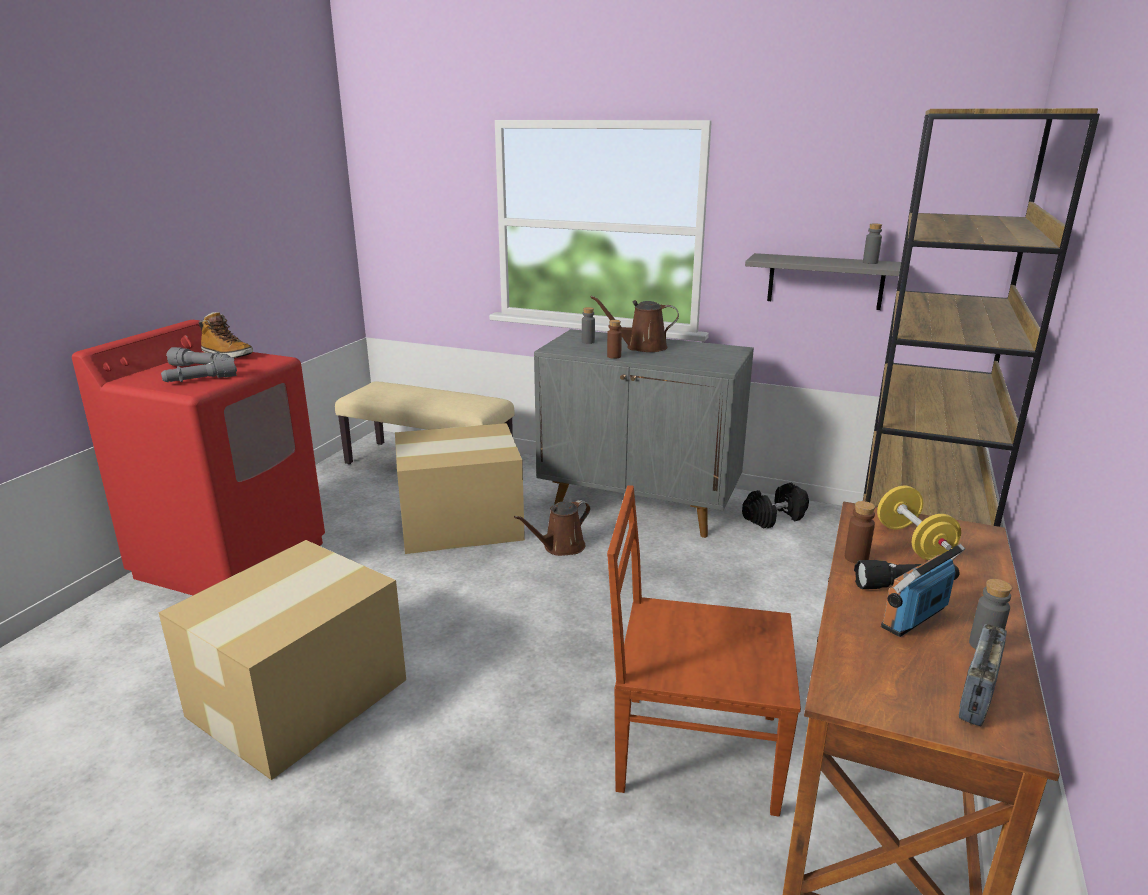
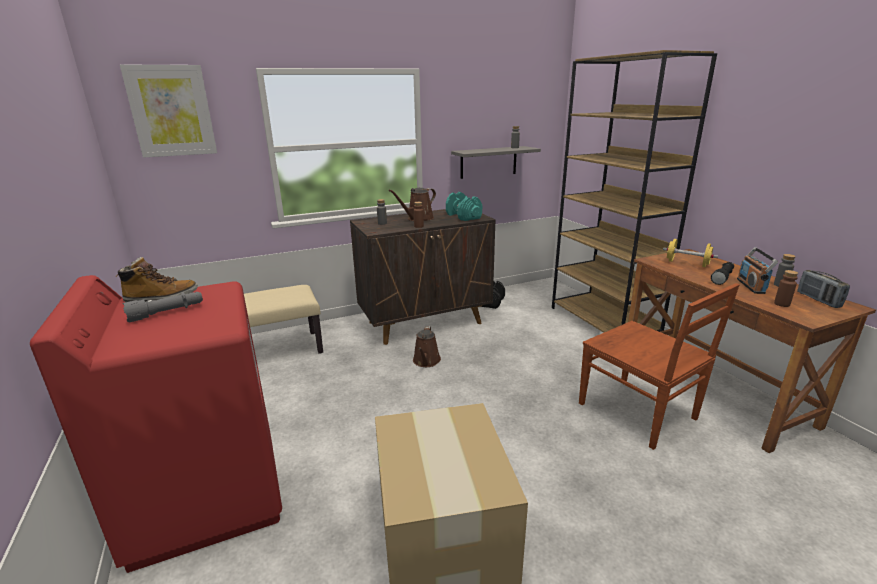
camera: 45 degrees left, 0 degrees up
(201, 380) = (204, 321): grey flashlight -> none
(410, 168) = (171, 111): none -> picture
(458, 523) = (343, 378): cardboard box -> none
(640, 506) = (426, 322): grey cabinet -> brown cabinet
(693, 750) = (639, 412): brown chair -> brown chair turned 90 degrees counterclockwise
(704, 359) = (463, 216): none -> turquoise dumbbell
(856, 558) = (690, 275): brown bottle -> brown bottle (781, 304)

